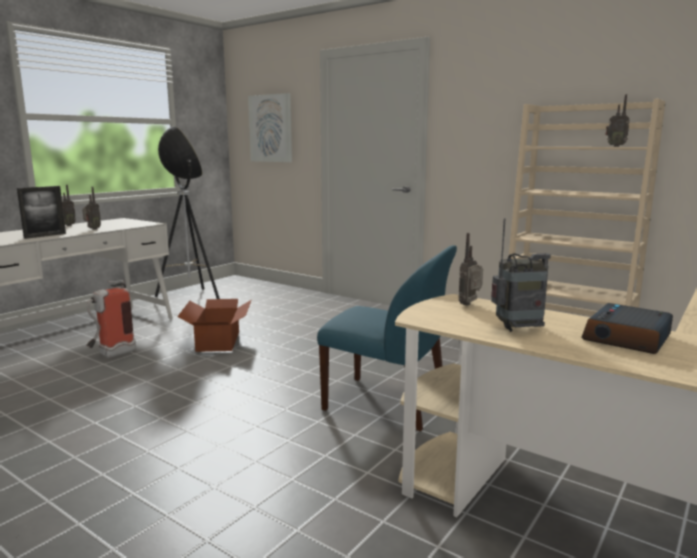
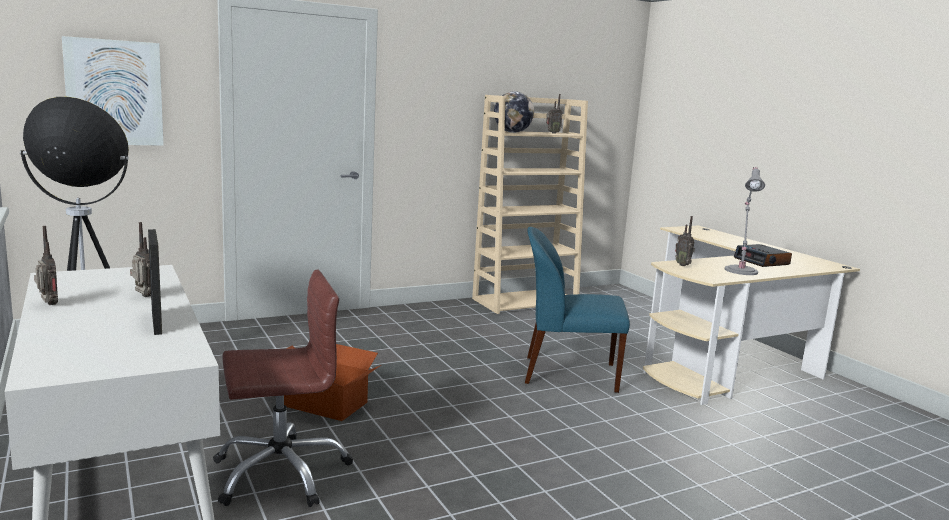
camera: 65 degrees left, 0 degrees up
(111, 355) = (280, 472): fire extinguisher -> brown office chair
(388, 404) = (567, 374): blue chair -> blue chair turned 135 degrees counterclockwise
(518, 329) = (741, 270): radio -> grey table lamp
(549, 146) = (512, 132): none -> globe

